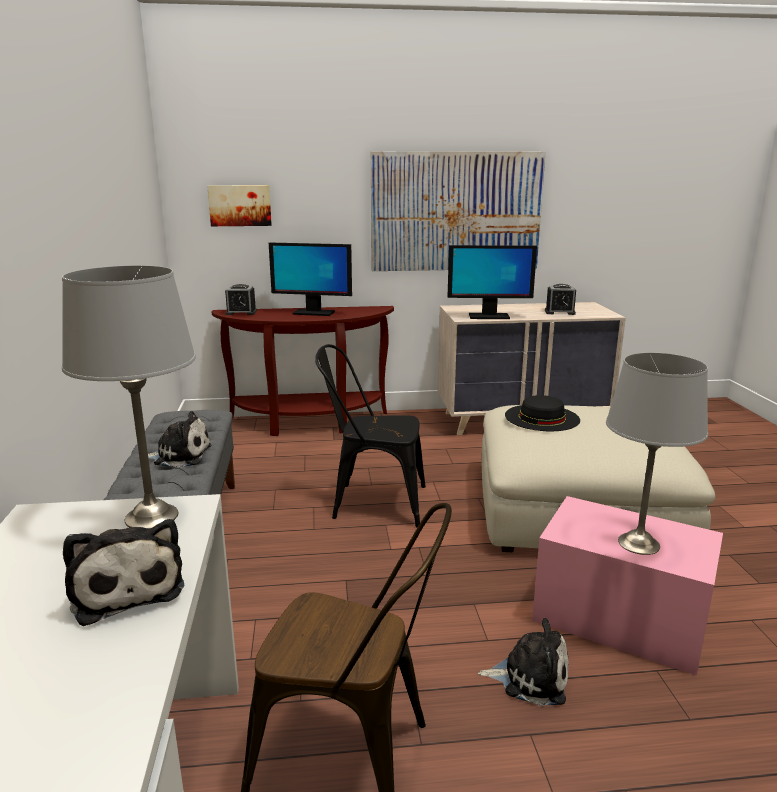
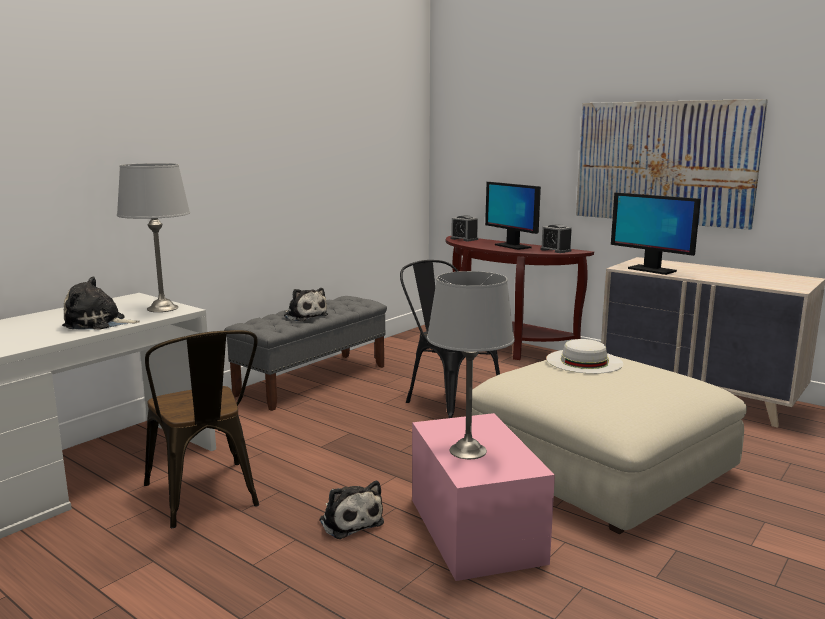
camera: 45 degrees right, 5 degrees down
(126, 587) = (98, 323): plush toy -> plush toy turned 75 degrees clockwise
(240, 205) = (479, 150): picture -> none
(542, 417) = (584, 361): black hat -> white hat
(559, 312) = (742, 278): alarm clock -> alarm clock (555, 250)

